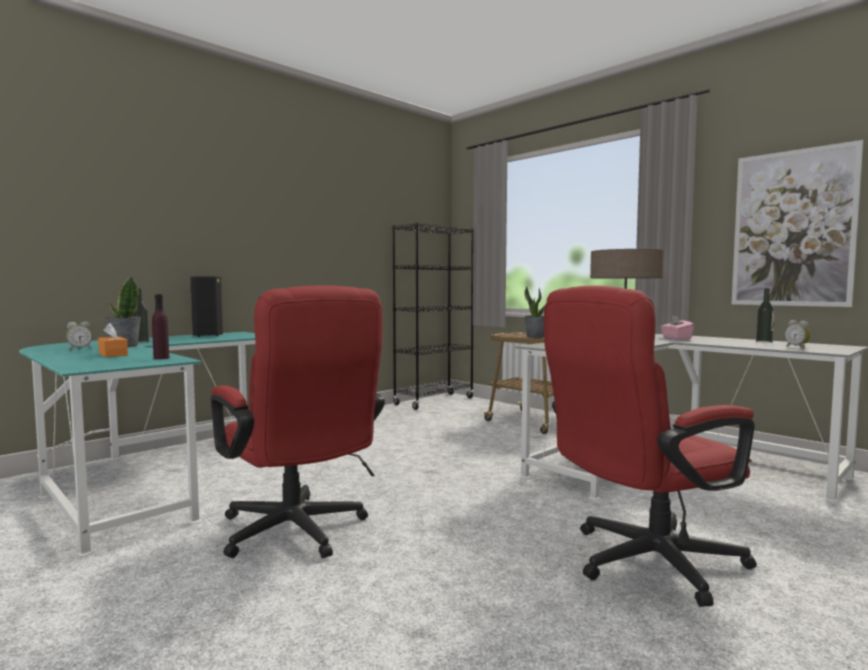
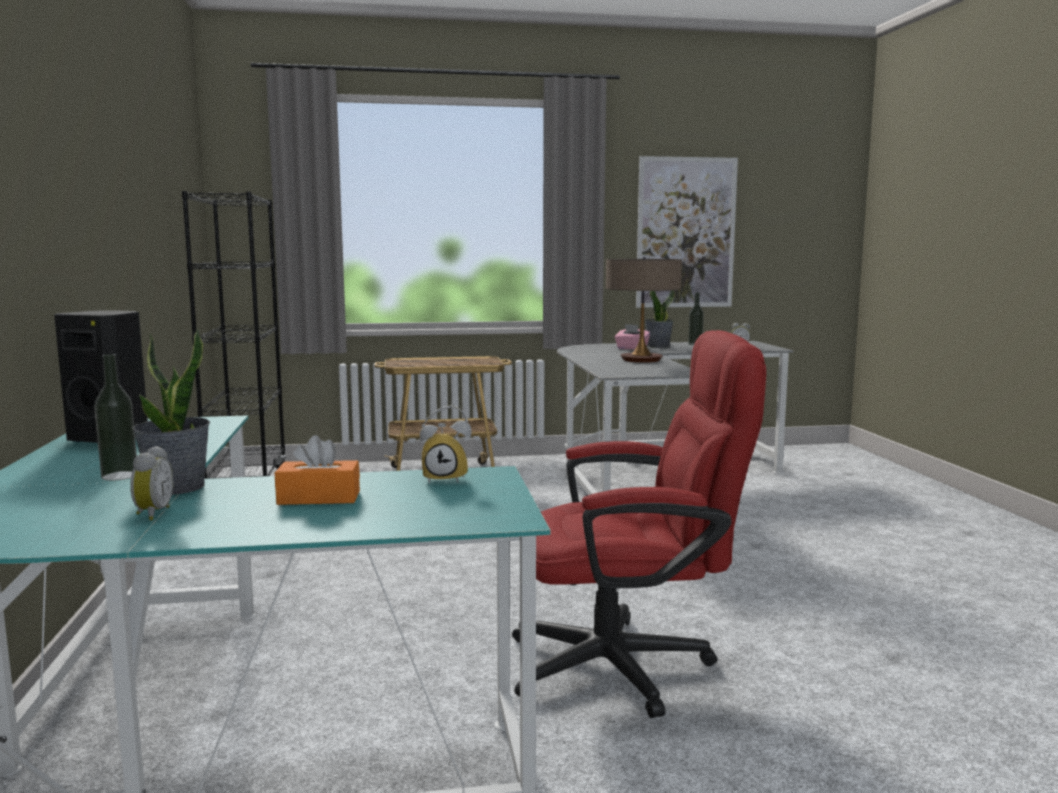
camera: 55 degrees left, 5 degrees up
(161, 358) = (446, 478): purple bottle -> alarm clock
(535, 337) = (454, 363): potted plant -> potted plant (658, 346)
(642, 563) = (831, 553): red office chair -> none

